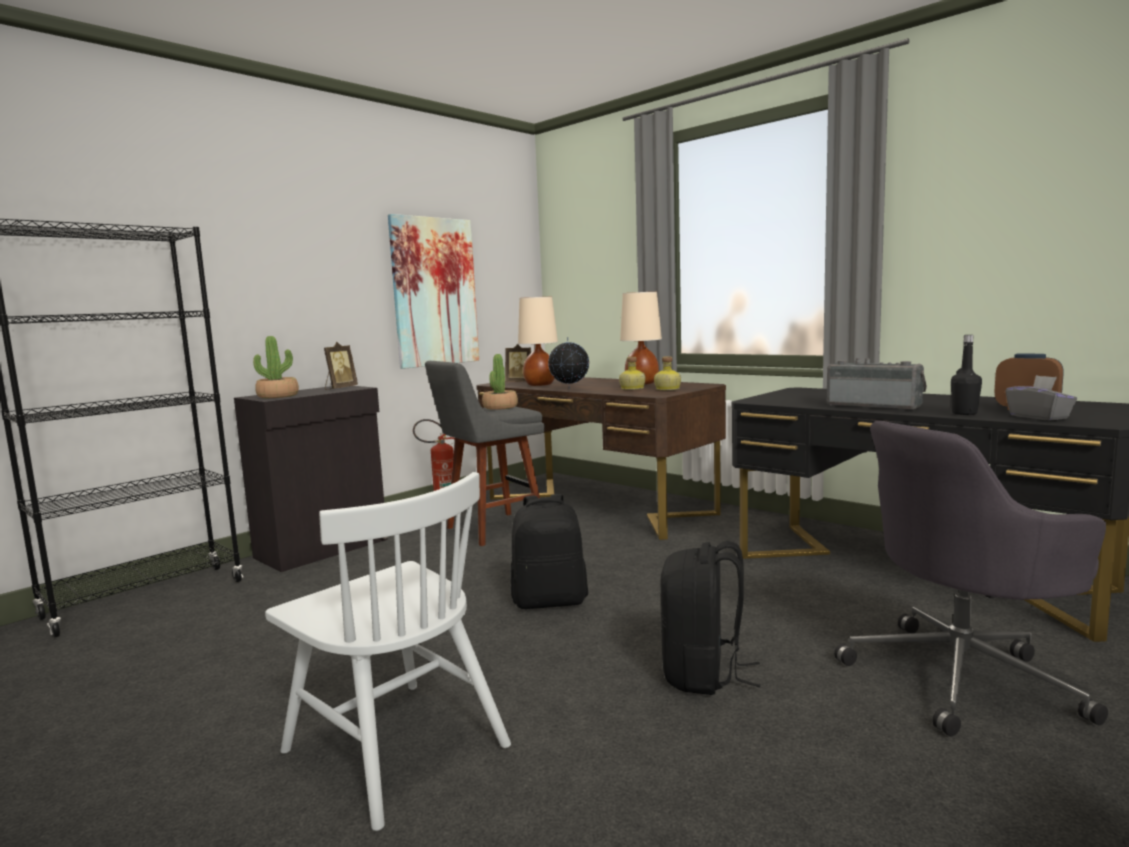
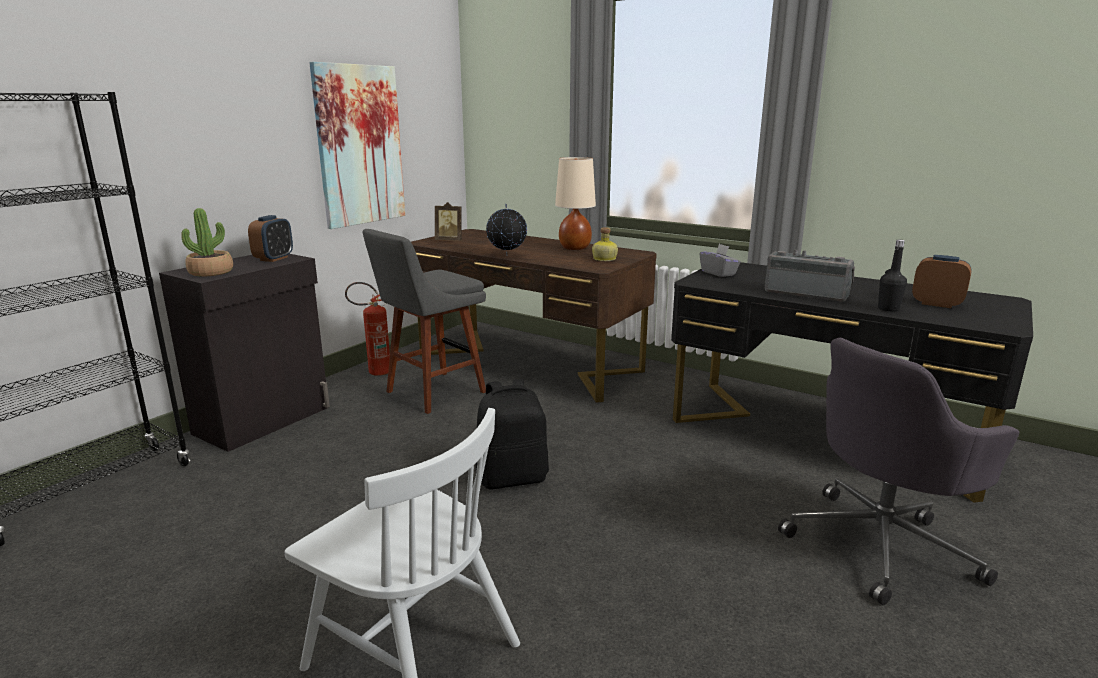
camera: 10 degrees left, 10 degrees up
(340, 388) = (274, 259): picture frame -> alarm clock
(500, 407) = (439, 275): potted plant -> none
(540, 385) = (473, 246): beige table lamp -> none
(631, 388) = (568, 257): bottle -> none
(703, 674) = (671, 554): black backpack -> none
(1039, 417) = (951, 316): grey tissue box -> grey tissue box (718, 273)

